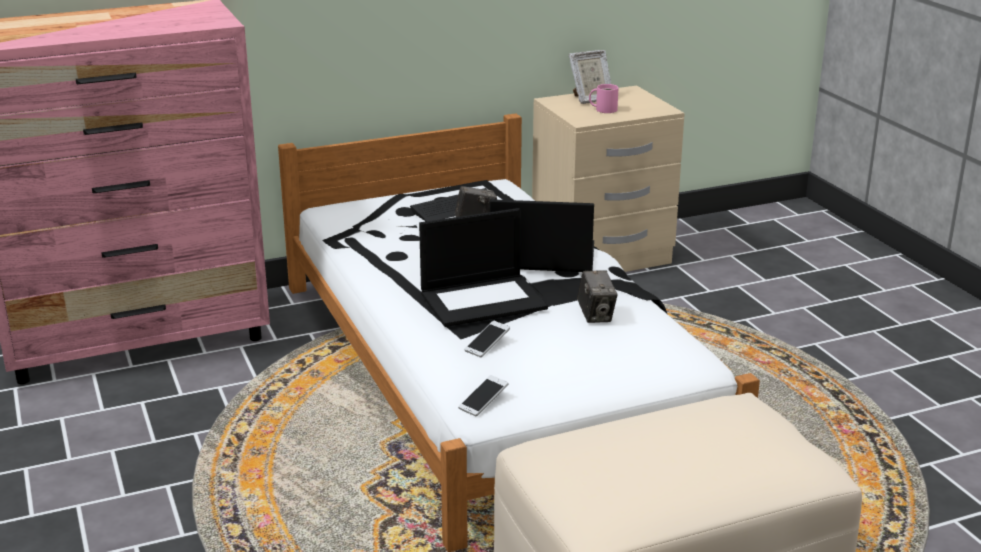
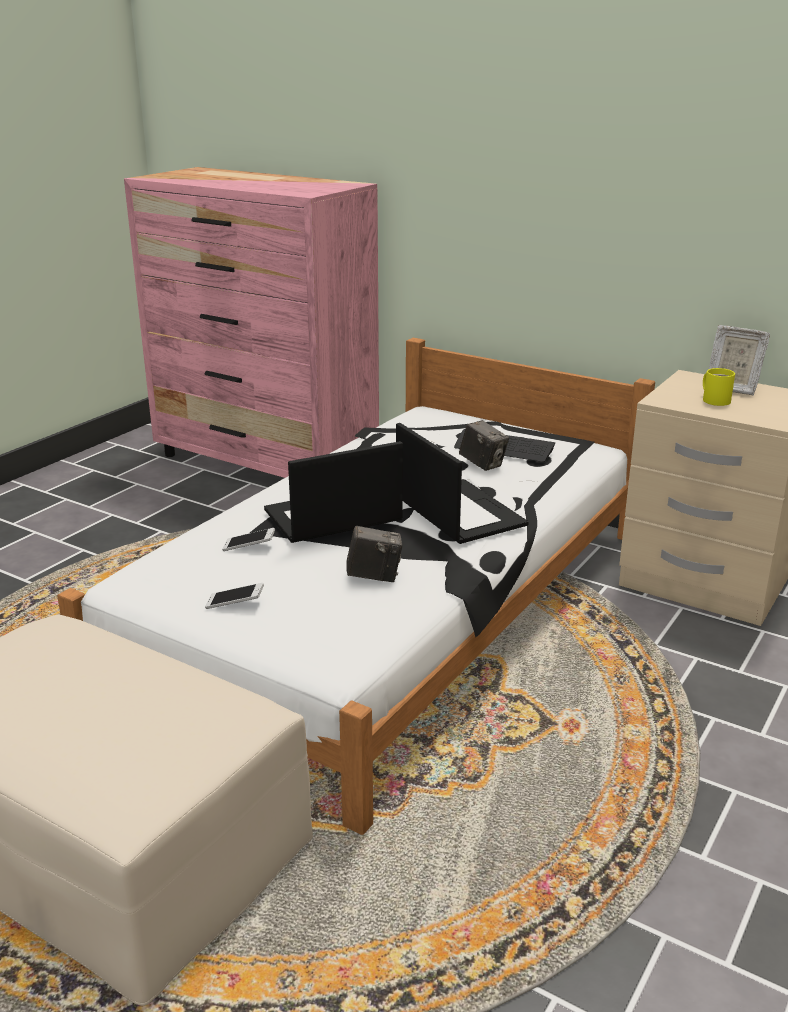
camera: 55 degrees right, 0 degrees up
(483, 402) = (141, 579): phone -> phone (235, 603)
(484, 300) = (332, 516): laptop -> laptop turned 120 degrees clockwise
(596, 316) = (374, 576): camera -> camera turned 135 degrees counterclockwise
(604, 109) = (715, 400): pink mug -> yellow mug

